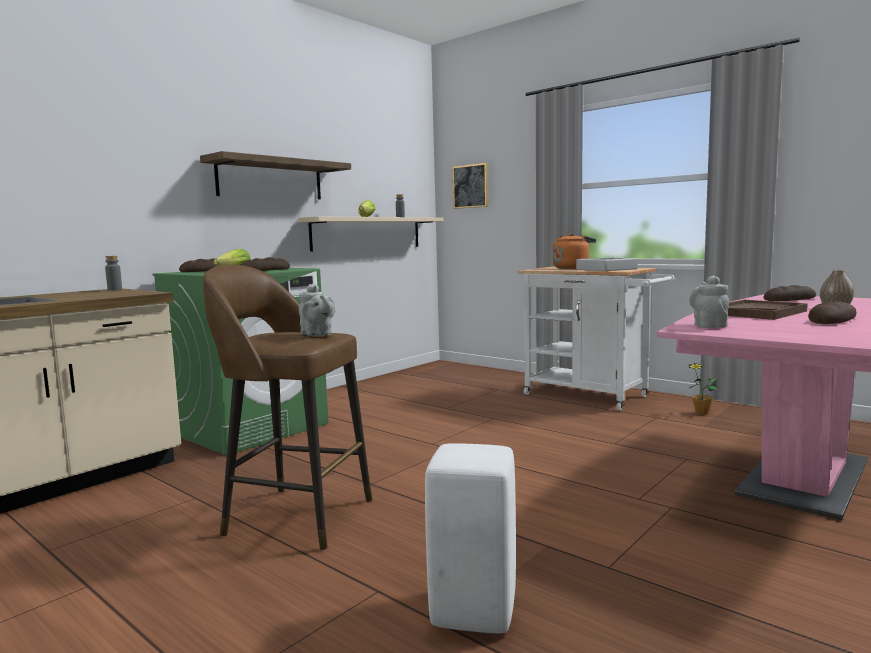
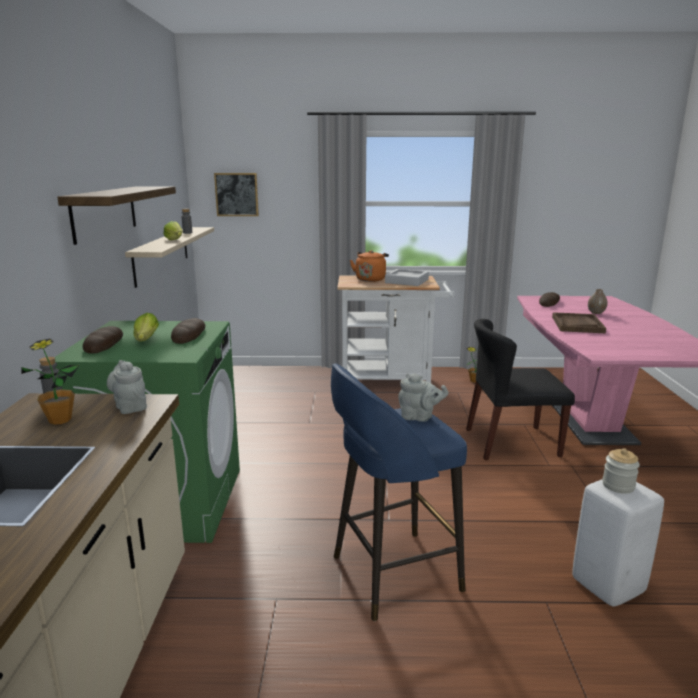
camera: 40 degrees left, 10 degrees up
(86, 293) = (60, 420): none -> potted plant
(295, 516) = (392, 574): brown stool -> blue stool
(469, 449) = (618, 486): none -> jar
(631, 469) = (511, 443): none -> black chair
(709, 325) = (597, 347): grey teapot -> grey teapot (130, 407)
(832, 320) = (628, 329): bread -> none

